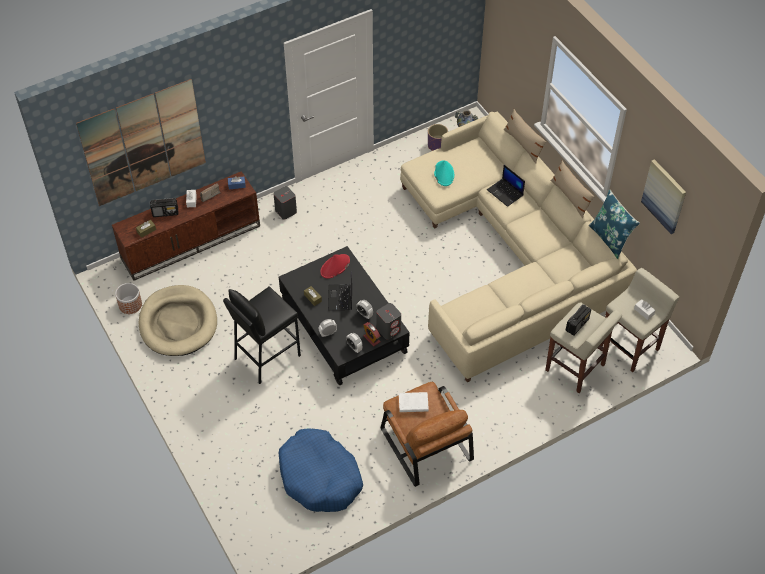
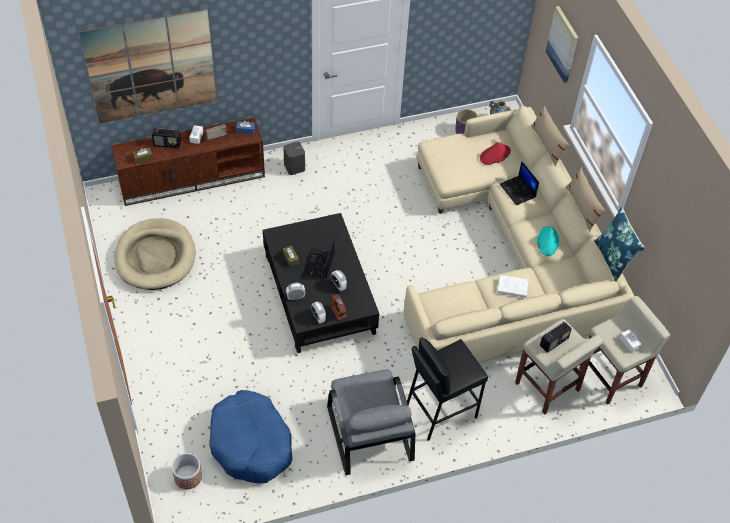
camera: 10 degrees right, 0 degrees up
(130, 305) = (114, 229): planter -> planter (188, 477)
(266, 356) = (233, 308): black stool -> black stool (440, 411)
(335, 266) = (322, 231): red hat -> red hat (495, 155)
(388, 329) = (358, 306): grey speaker -> none
(412, 403) = (361, 388): white book -> white book (511, 287)
(425, 443) = (368, 432): brown armchair -> grey armchair
(444, 173) = (459, 159): turquoise hat -> turquoise hat (547, 241)
(664, 196) = (675, 224): picture -> picture (563, 44)

